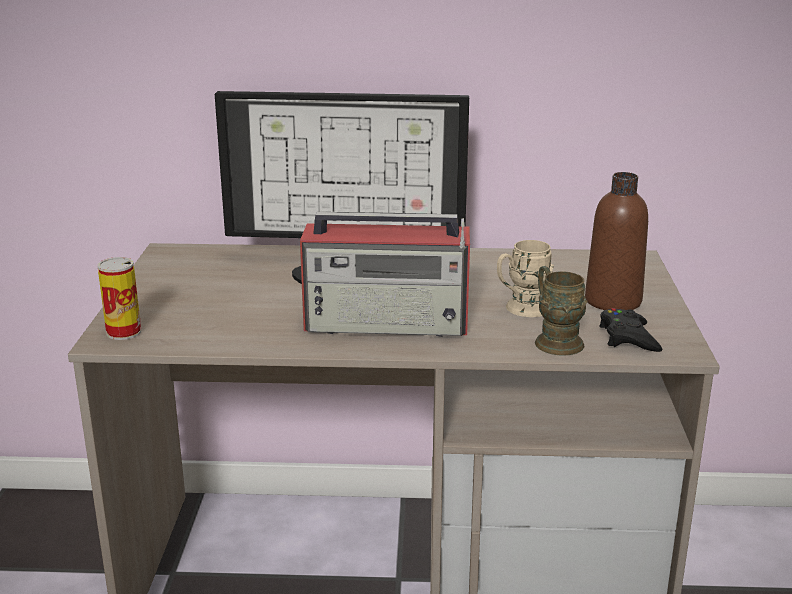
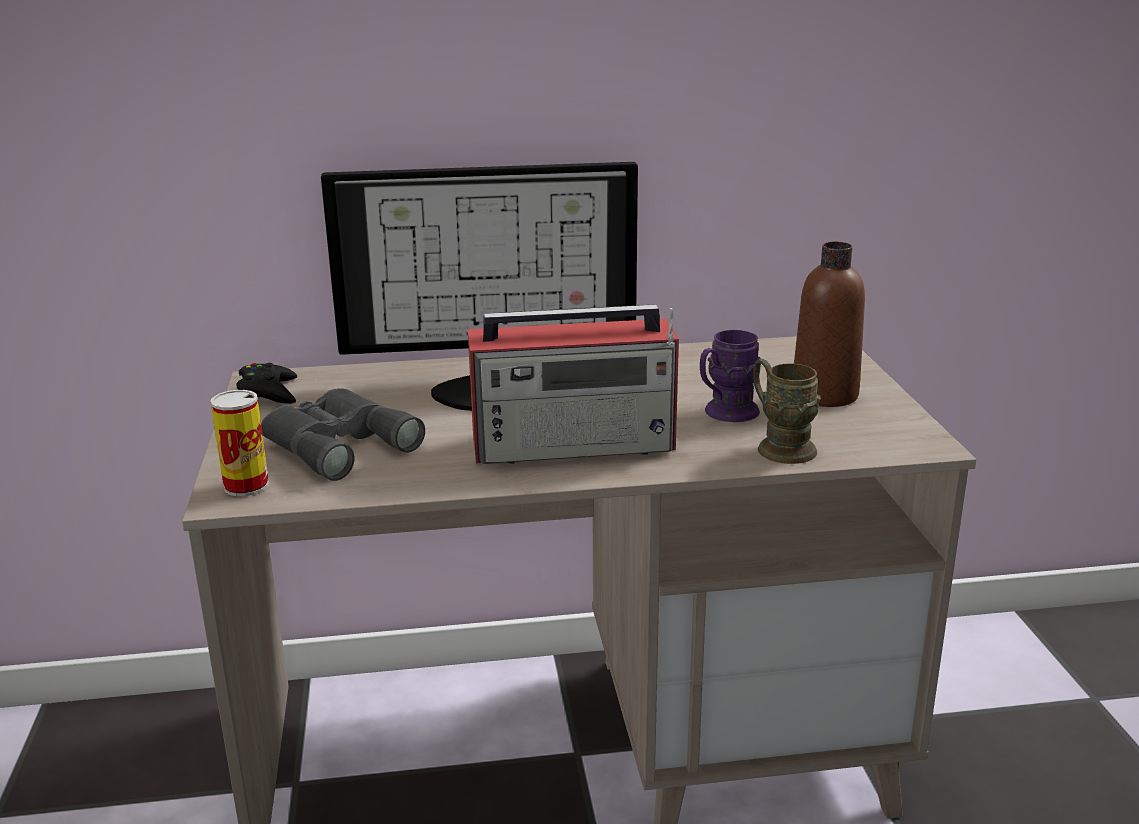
camera: 10 degrees left, 0 degrees up
(204, 306) = (337, 443): none -> grey binoculars
(521, 309) = (724, 414): beige mug -> purple mug
(628, 337) = (861, 436): black game controller -> black game controller (268, 392)

